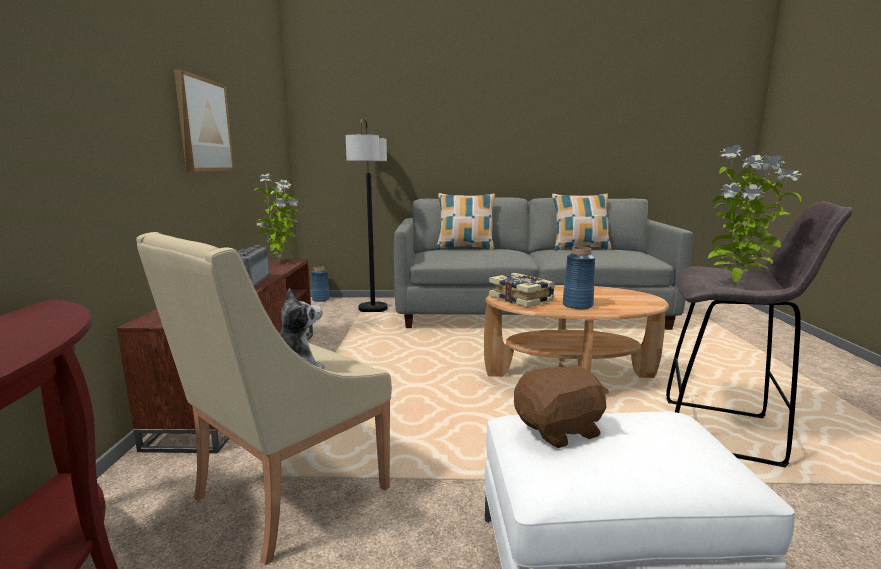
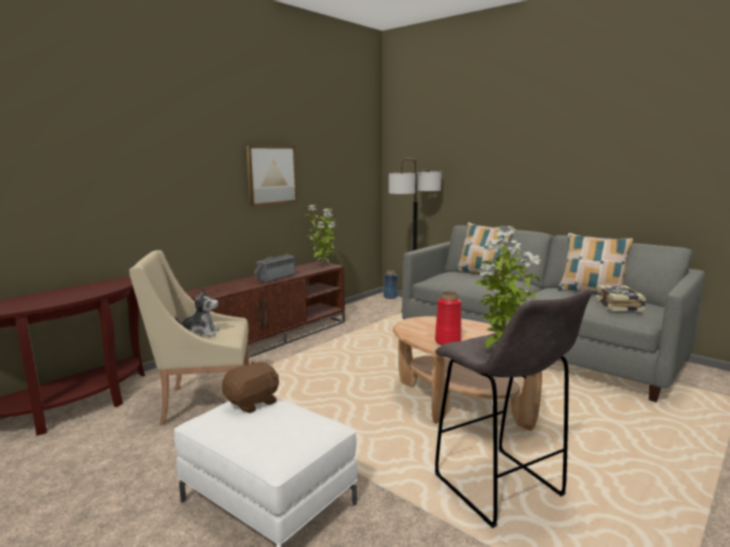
camera: 40 degrees right, 0 degrees up
(521, 299) = (421, 326): book -> book (619, 306)
(559, 430) = (253, 403): brown plush toy -> brown plush toy turned 60 degrees counterclockwise
(578, 305) = (448, 341): blue vase -> red vase

